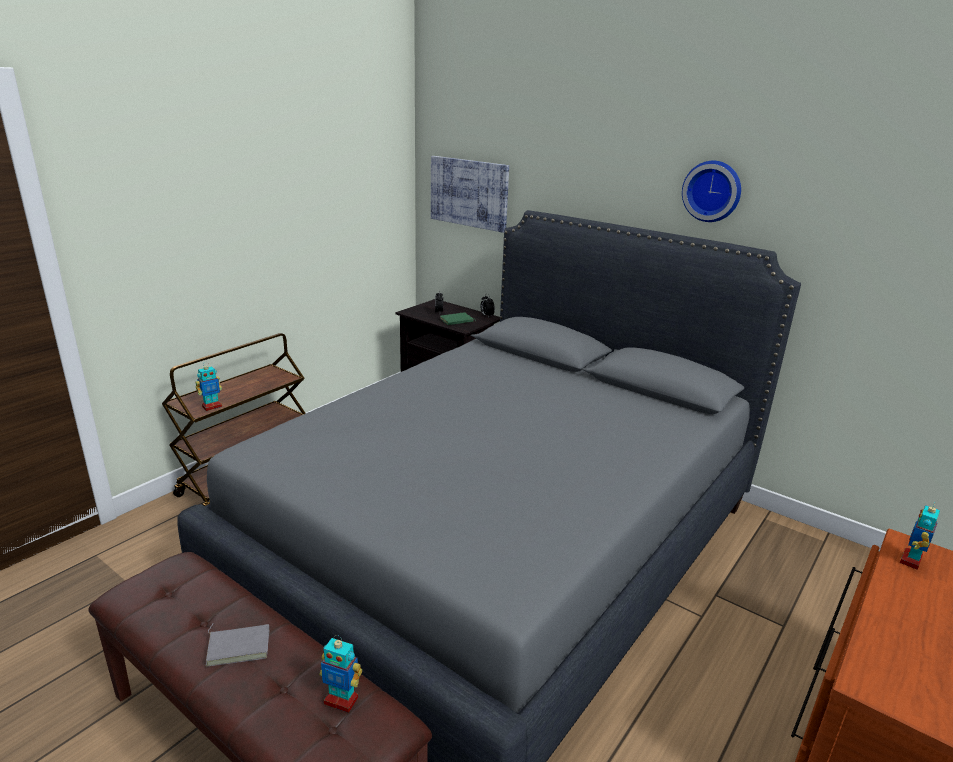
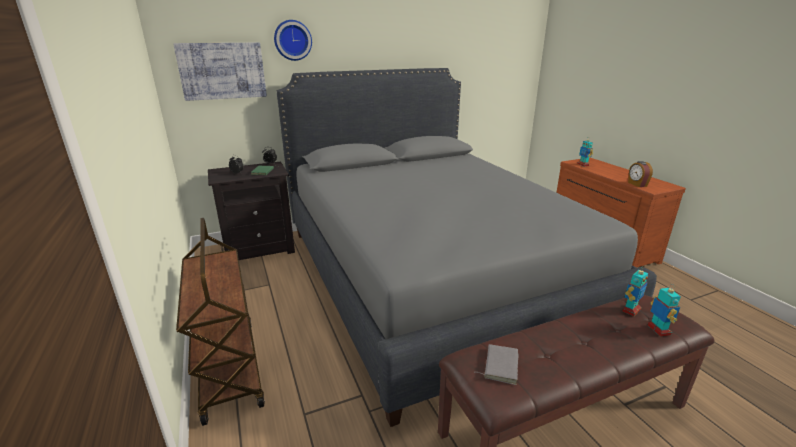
camera: 60 degrees left, 0 degrees up
(212, 406) = (232, 299): toy robot -> toy robot (658, 330)
(239, 646) = (578, 340): grey book -> grey book (499, 365)
(712, 191) = (405, 41): wall clock -> wall clock (292, 40)
(875, 656) = (637, 184): none -> alarm clock

